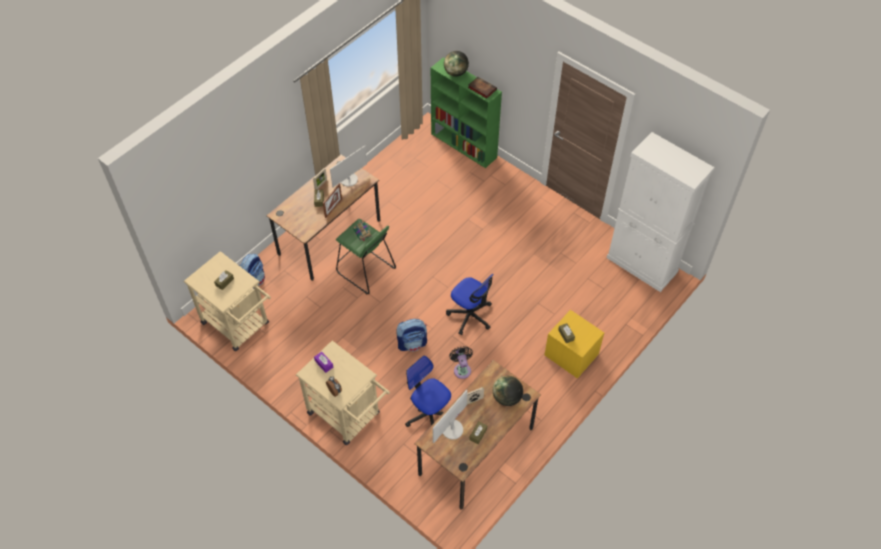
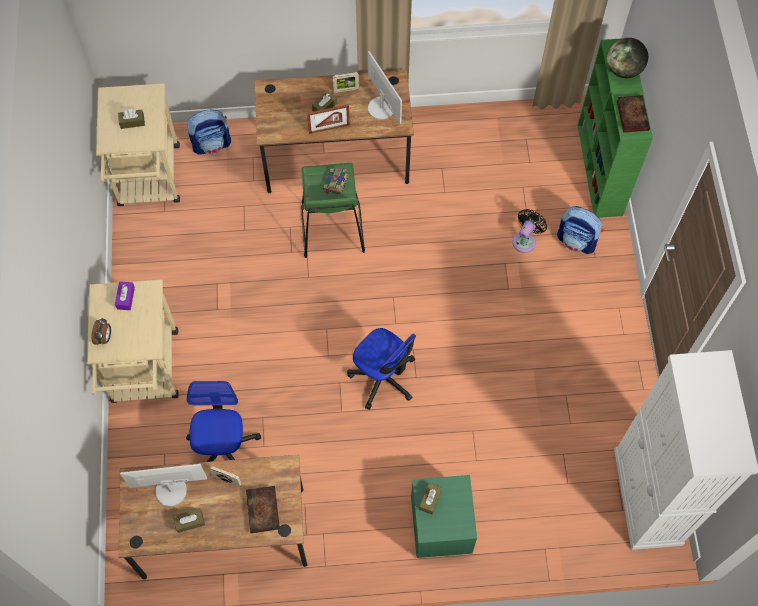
camera: 45 degrees right, 10 degrees up
(349, 179) = (381, 108): monitor -> monitor turned 120 degrees counterclockwise
(412, 343) = (290, 353): backpack -> backpack (577, 241)
(462, 369) = (308, 429): black fan -> black fan (525, 240)
(470, 315) = (383, 377): office chair -> office chair turned 45 degrees counterclockwise
(507, 398) = (263, 511): globe -> book
(571, 355) = (441, 525): yellow nightstand -> green nightstand

